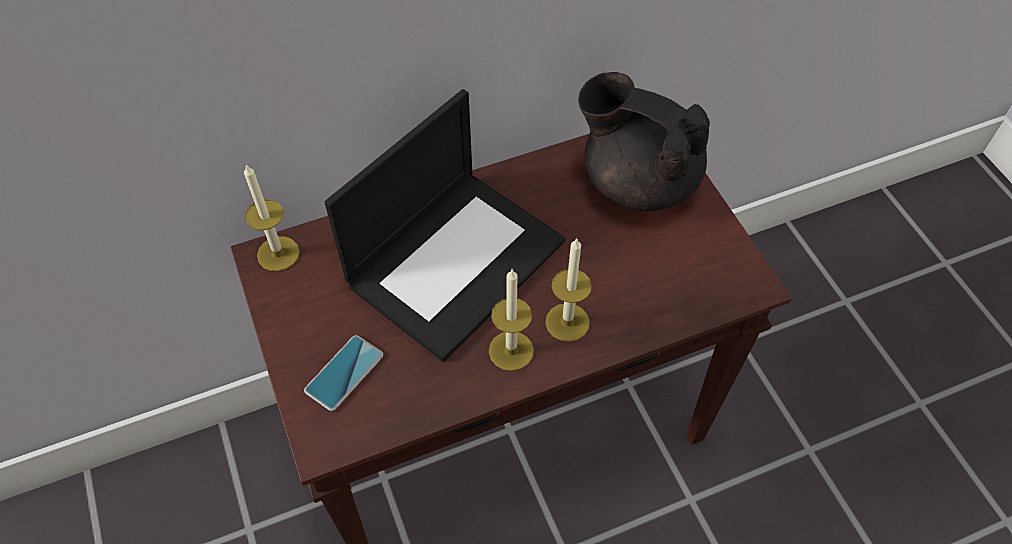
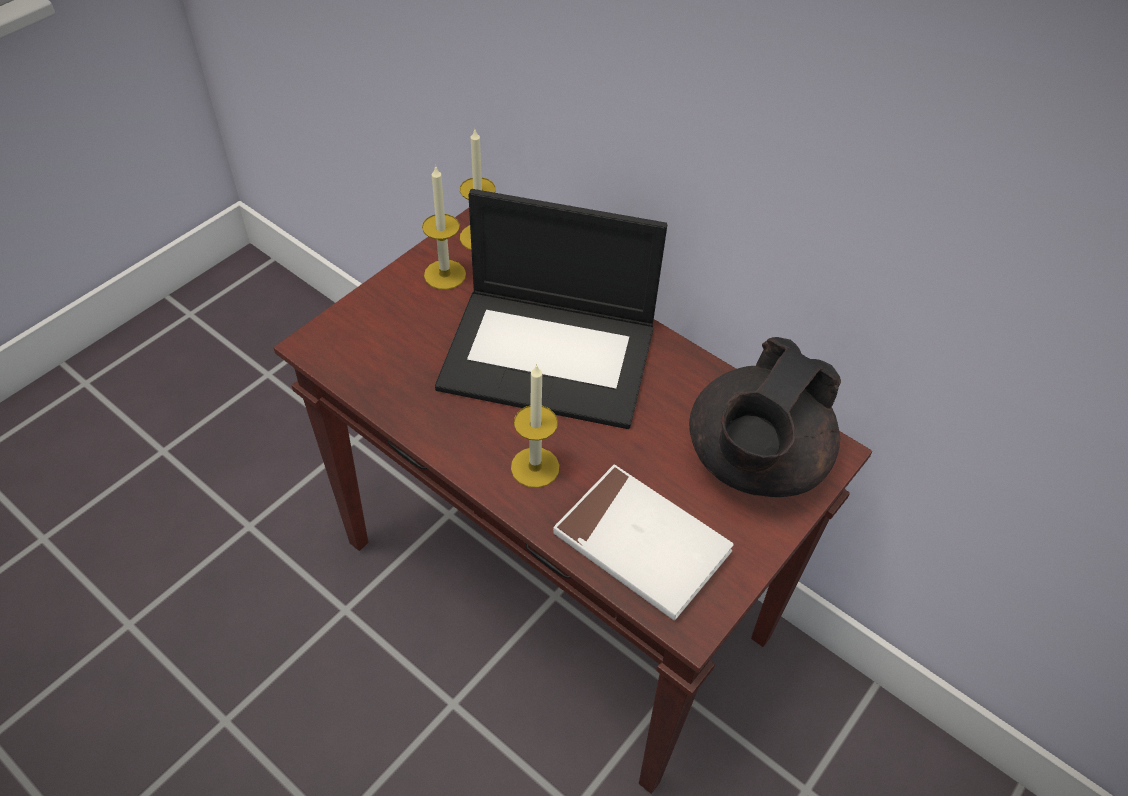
camera: 60 degrees right, 5 degrees down
(344, 373) = (387, 329): phone -> none
(511, 350) = (476, 435): candle -> candle (445, 274)
(637, 181) = (753, 462): black teapot -> black teapot turned 150 degrees counterclockwise
(675, 284) = (641, 544): none -> white book

